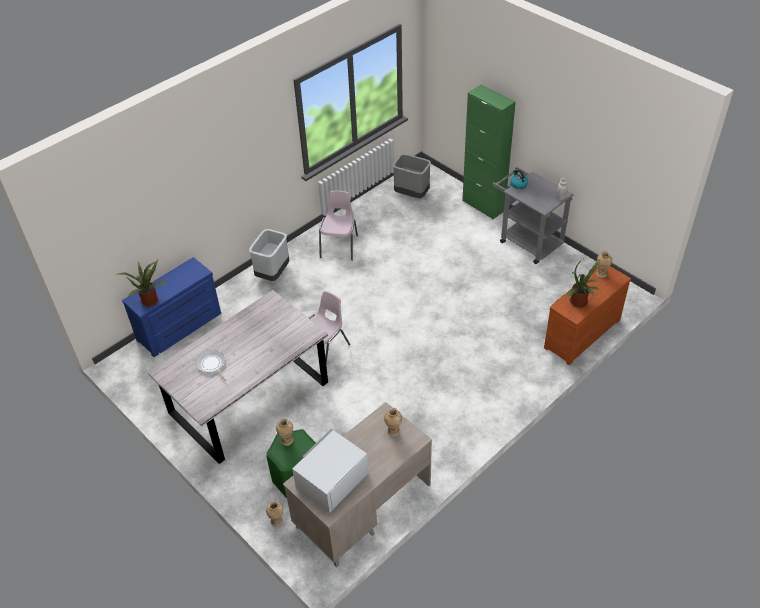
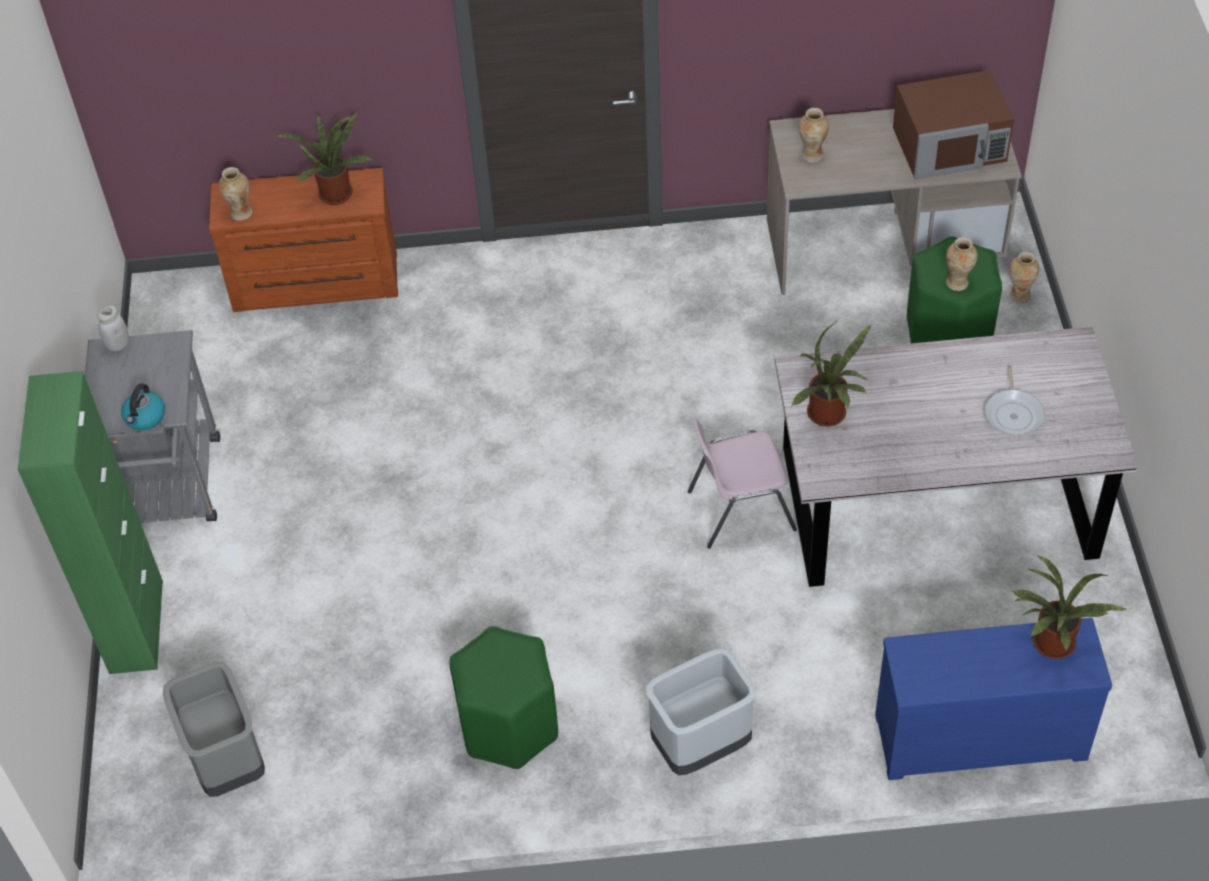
camera: 140 degrees left, 5 degrees up
(286, 322) = (829, 416): none -> potted plant
(331, 480) = (950, 145): white microwave -> brown microwave
(340, 246) = (508, 725): pink chair -> green stool

